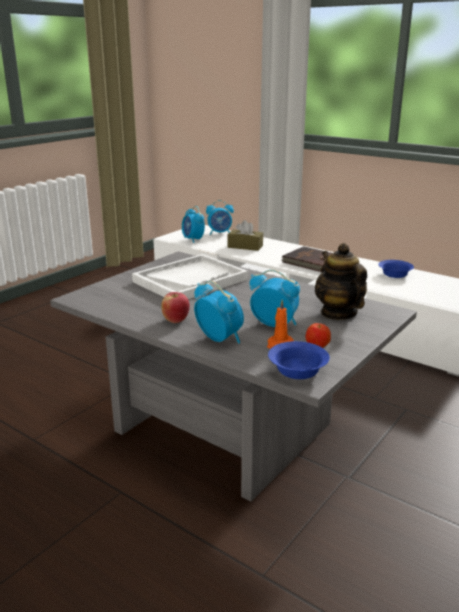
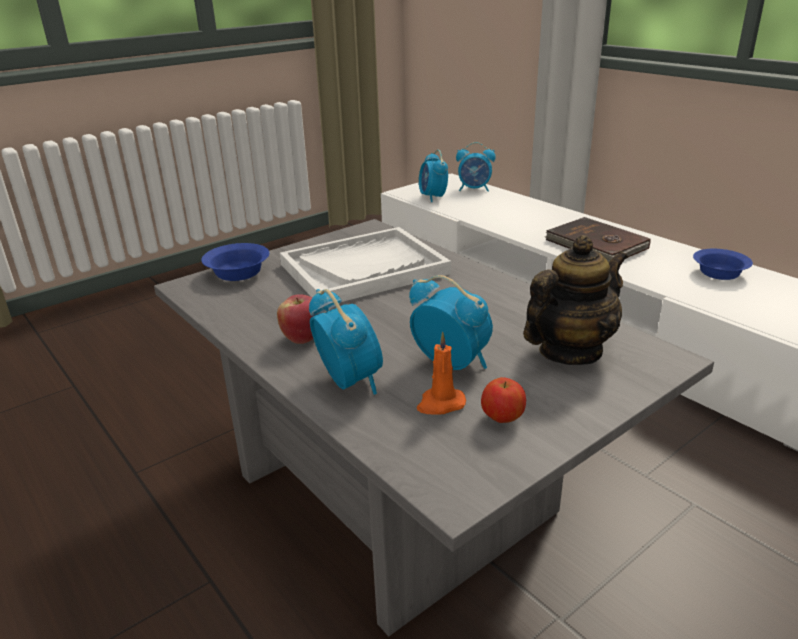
camera: 15 degrees right, 5 degrees up
(245, 246) = (501, 212): brown tissue box -> none
(296, 370) = (442, 466): blue bowl -> blue bowl (236, 273)
(338, 313) = (569, 351): teapot -> teapot turned 60 degrees clockwise

